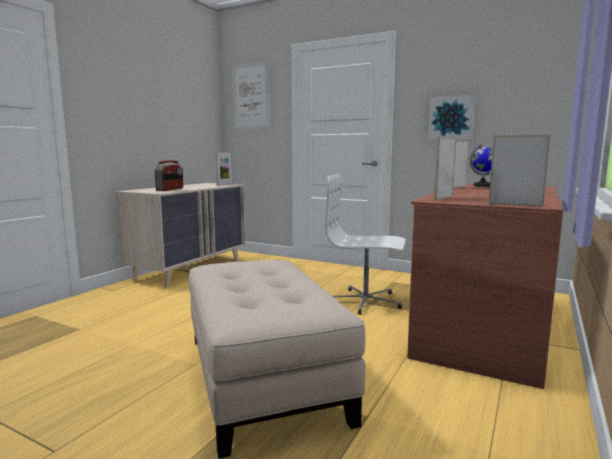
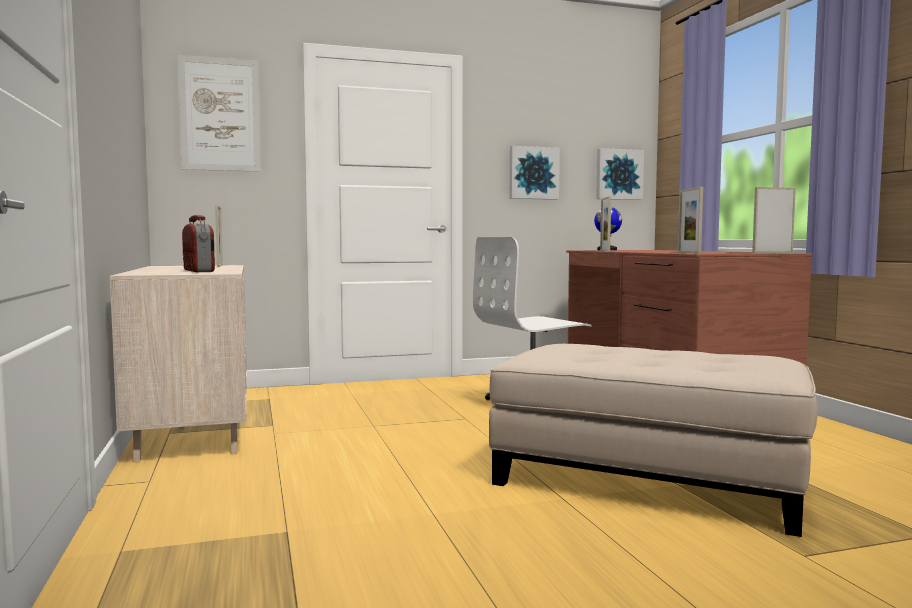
camera: 45 degrees left, 5 degrees down
(541, 113) = (618, 174): none -> picture

